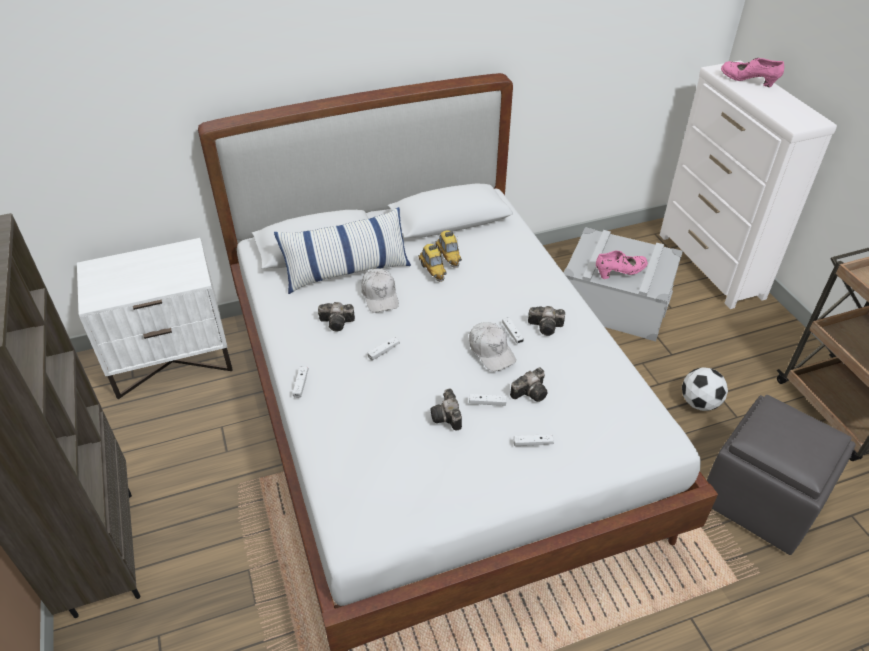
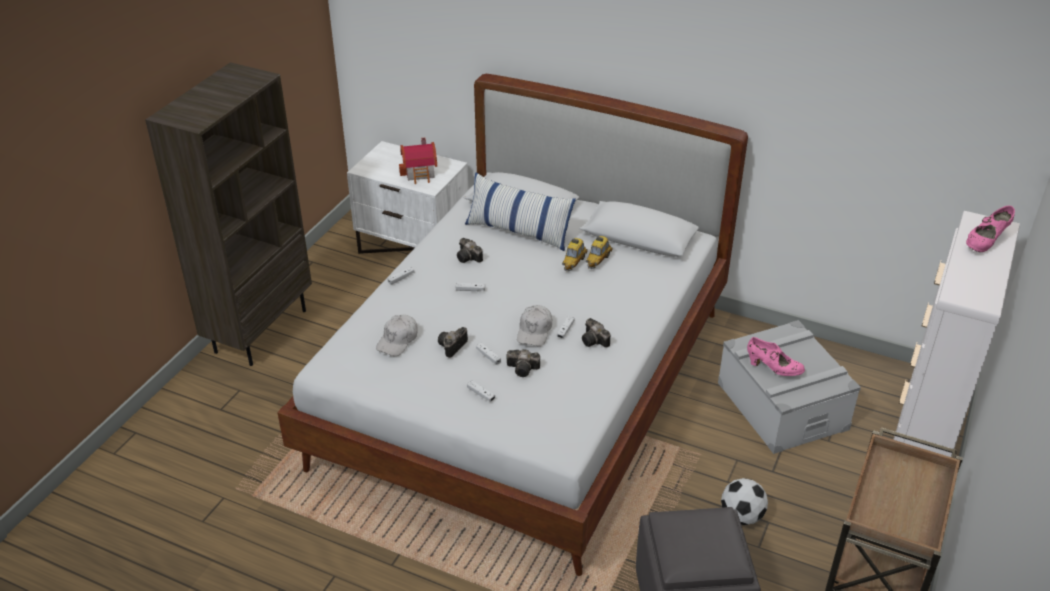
camera: 45 degrees right, 5 degrees down
(166, 271) = (421, 173): none -> toy house
(380, 296) = (517, 258): white cap -> white cap (398, 340)
(748, 82) = (985, 242): pink shoe -> pink shoe turned 120 degrees counterclockwise

